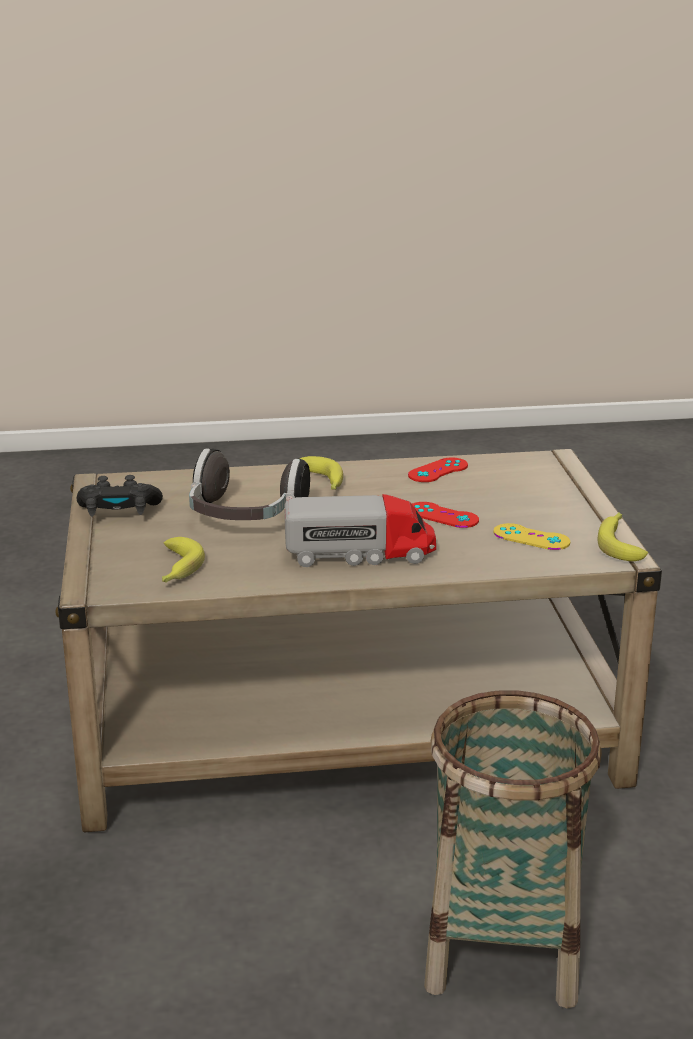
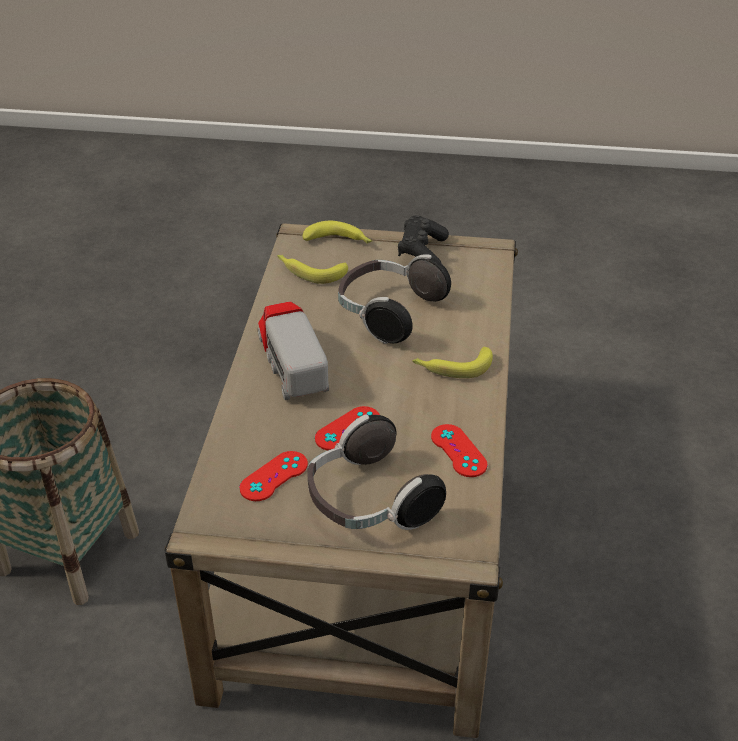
camera: 105 degrees right, 15 degrees up
(360, 554) = (292, 363): toy truck -> toy truck turned 150 degrees clockwise
(528, 497) = (368, 502): none -> headphones
(531, 537) = (274, 476): yellow game controller -> red game controller
(621, 542) = (229, 537): banana -> banana (339, 242)

